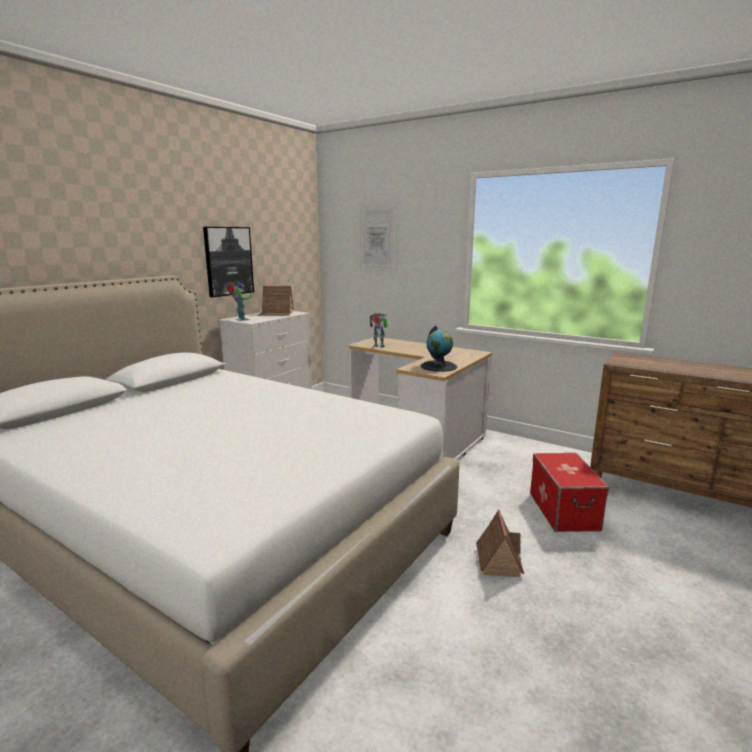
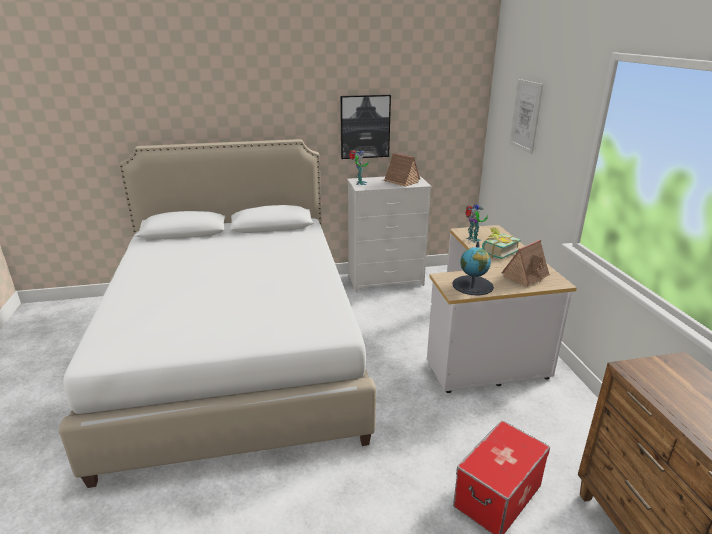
camera: 45 degrees right, 10 degrees up
(410, 348) = (497, 252): none -> book
(498, 560) = (366, 491): toy house -> toy house (526, 276)

